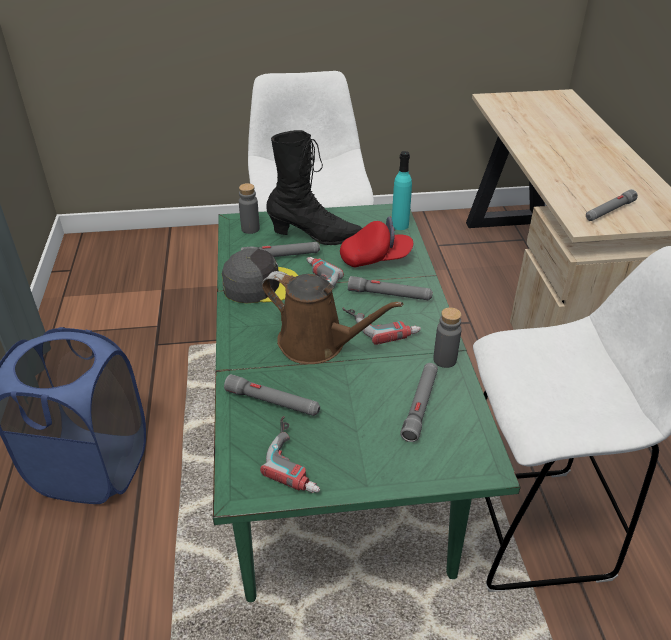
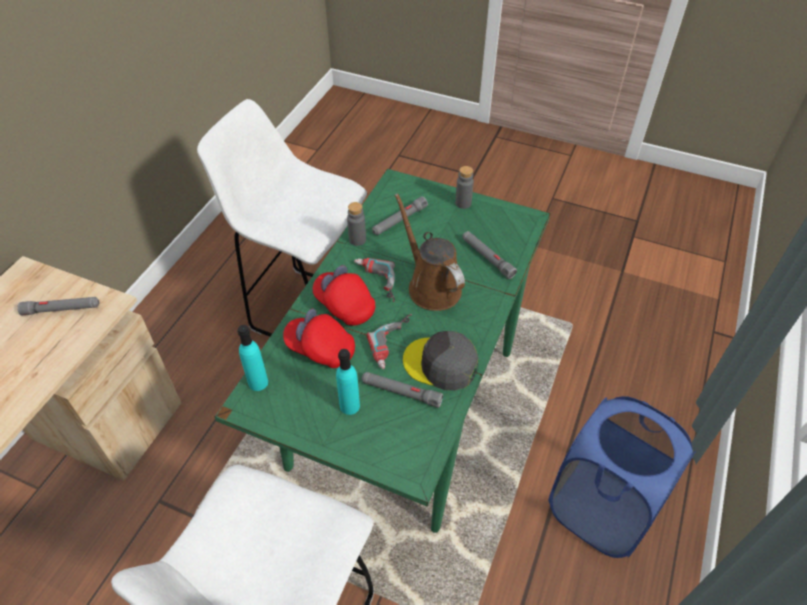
camera: 150 degrees left, 10 degrees up
(250, 229) = (407, 452): grey bottle -> grey bottle (463, 203)
(299, 458) = (490, 221): power drill -> none
(315, 236) = (349, 406): black boot -> turquoise bottle
(389, 295) = (344, 305): grey flashlight -> red cap

